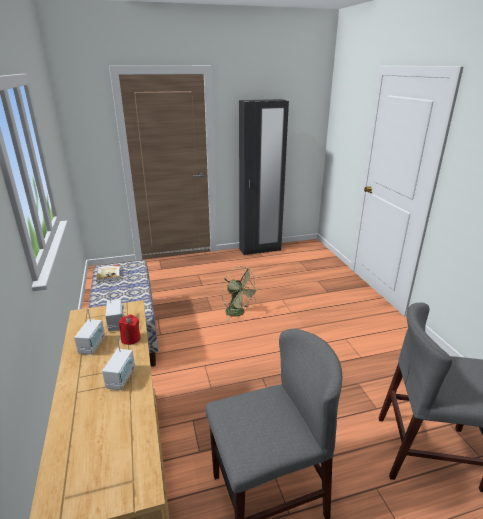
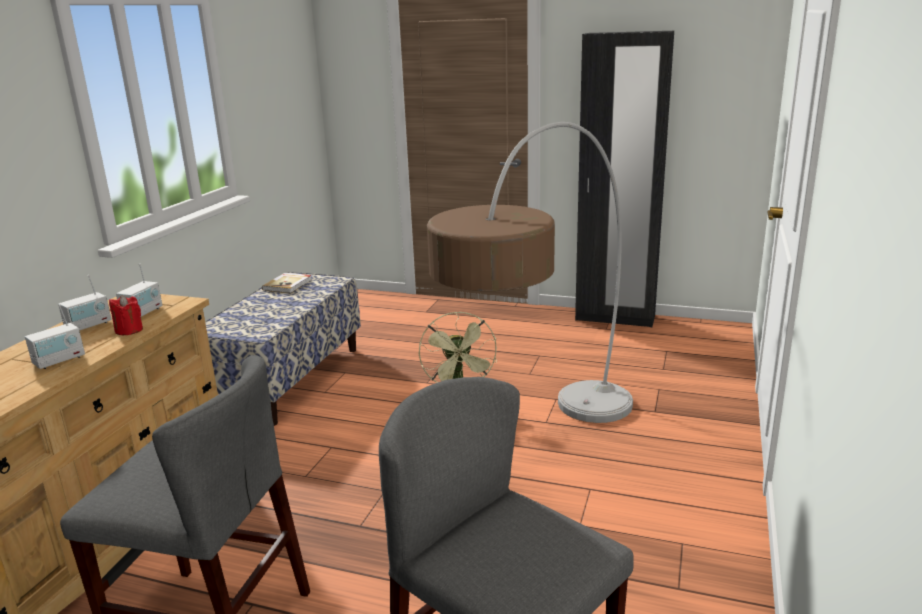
camera: 35 degrees right, 5 degrees down
(306, 327) = (541, 450): none -> floor lamp

